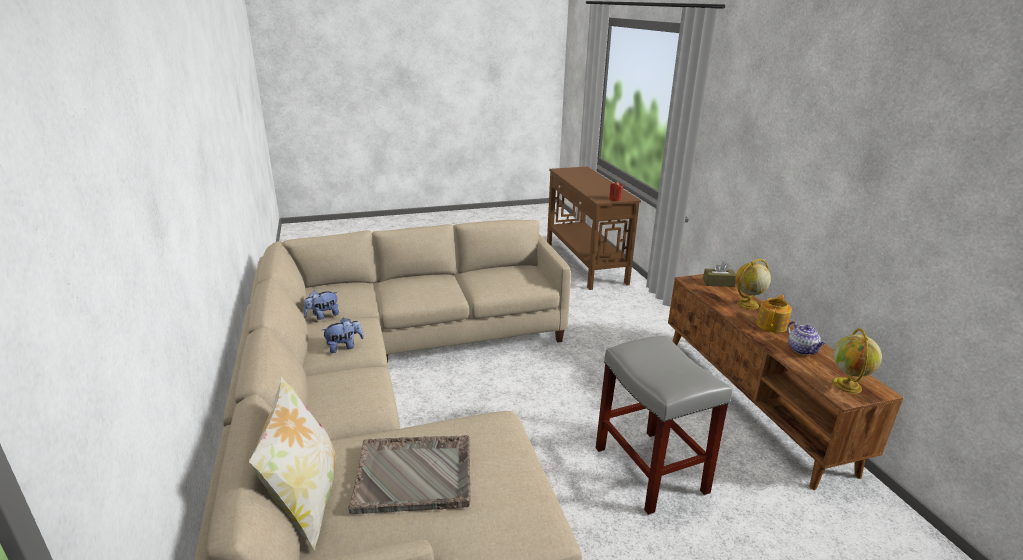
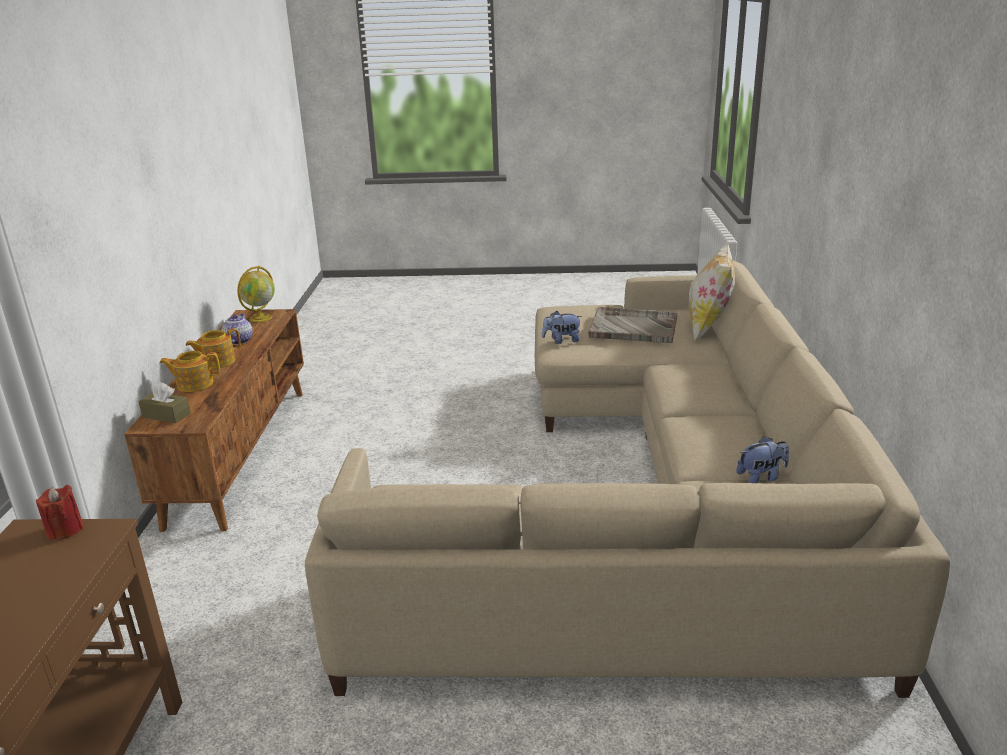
camera: 160 degrees left, 0 degrees up
(344, 347) = (712, 424): plush toy -> plush toy (561, 341)
(651, 470) = (413, 419): grey stool -> none
(747, 304) = (194, 384): globe -> teapot

